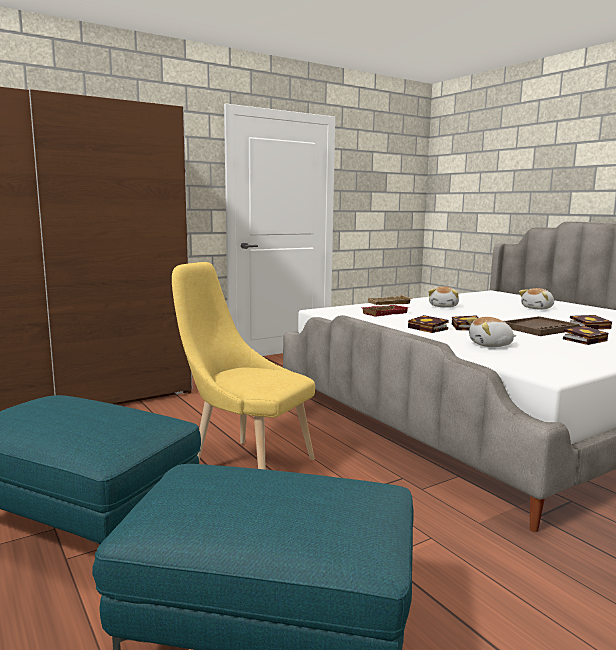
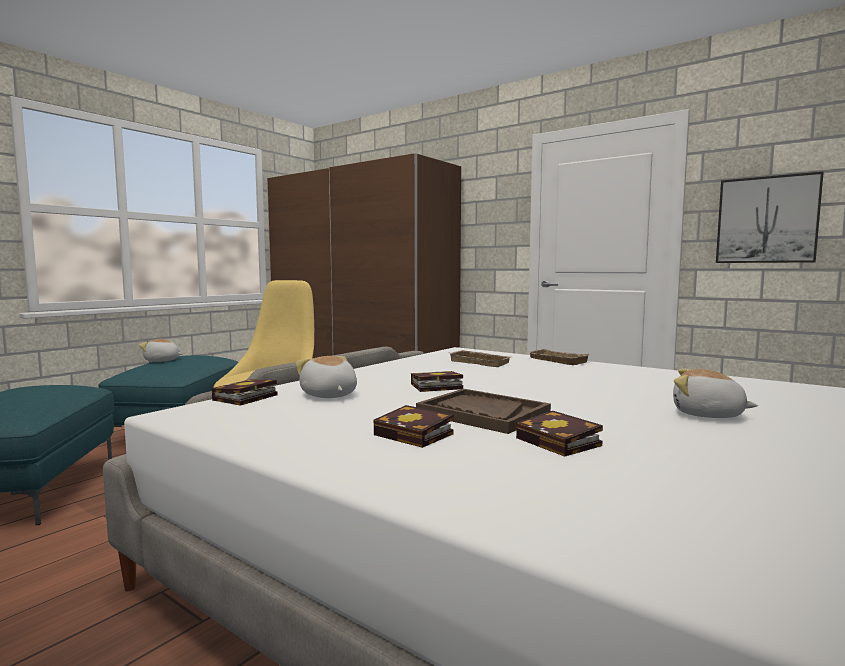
camera: 70 degrees right, 5 degrees down
(372, 199) = (767, 220): none -> picture
(384, 313) = (481, 362): red tray -> beige tray
(429, 328) = (405, 376): book -> book (244, 398)
(444, 306) = (588, 376): plush toy -> plush toy (162, 361)

